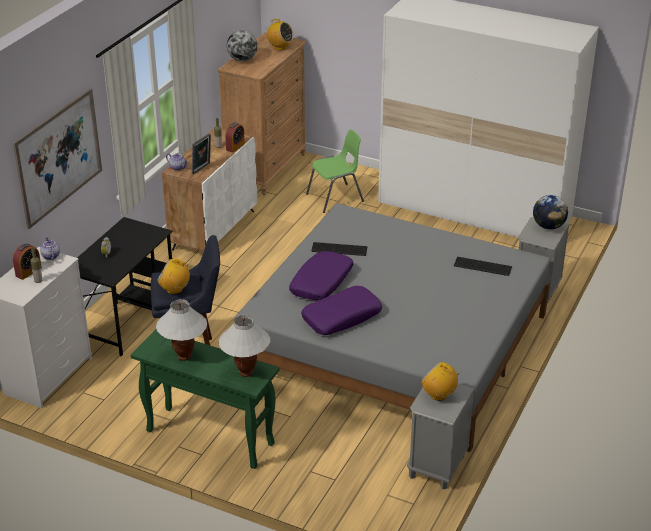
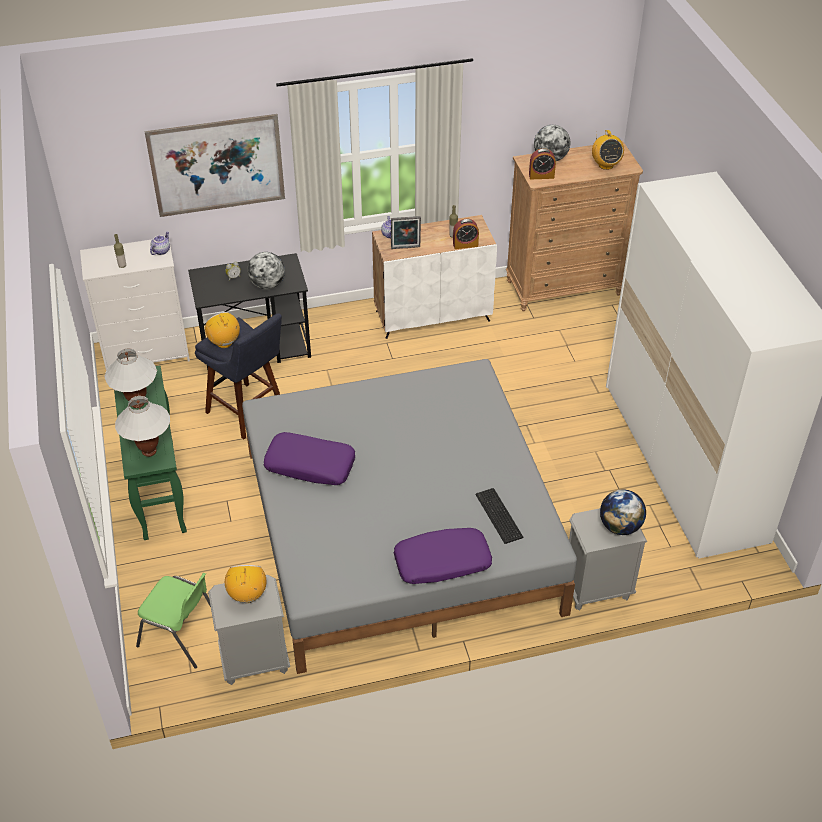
camera: 50 degrees right, 10 degrees up
(28, 272) = (129, 253): alarm clock -> alarm clock (541, 176)
(139, 244) = (267, 285): none -> globe
(322, 283) = (348, 423): purple pillow -> purple pillow (442, 563)
(336, 198) = (577, 357): green chair -> green chair (182, 636)
(340, 250) = (413, 404): keyboard -> none

